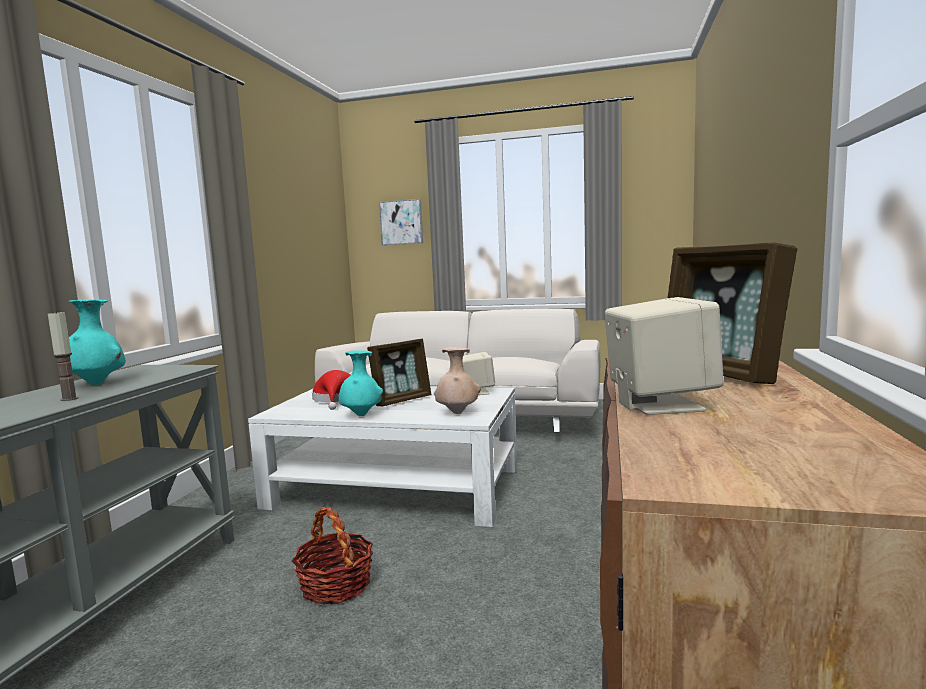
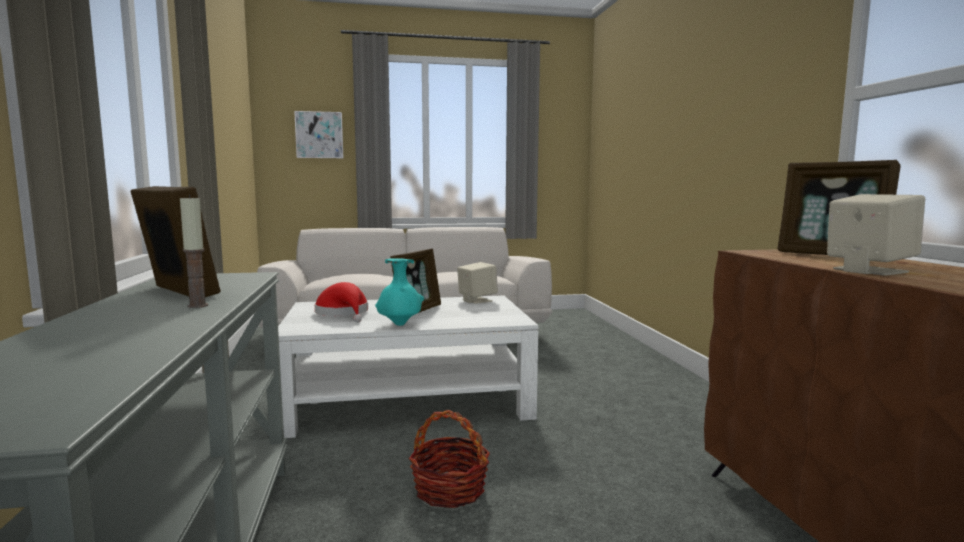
camera: 25 degrees left, 0 degrees up
(97, 384) = (178, 292): turquoise vase -> picture frame
(457, 413) = (492, 317): beige vase -> none

